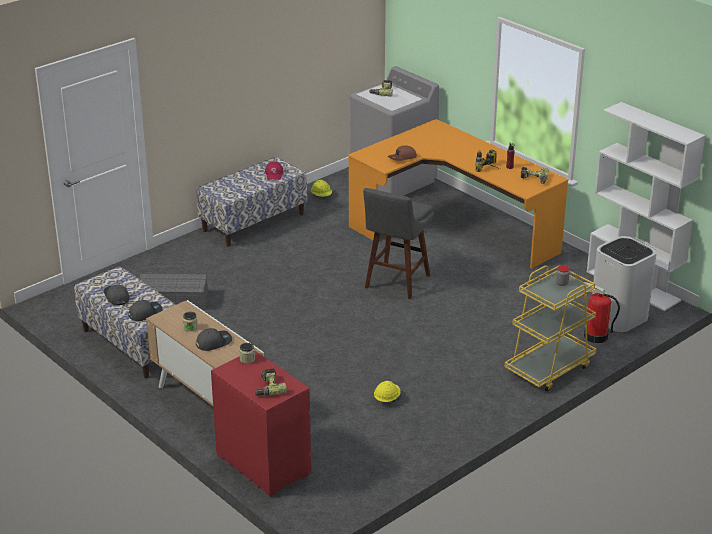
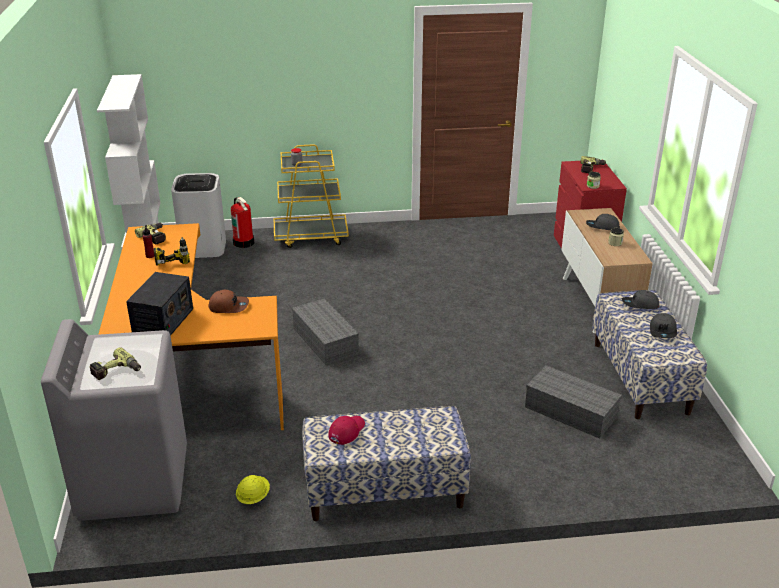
camera: 145 degrees left, 0 degrees up
(386, 399) = (452, 258): yellow hard hat -> none
(396, 283) = (326, 341): grey stool -> grey storage box
(425, 139) = (163, 321): none -> radio

